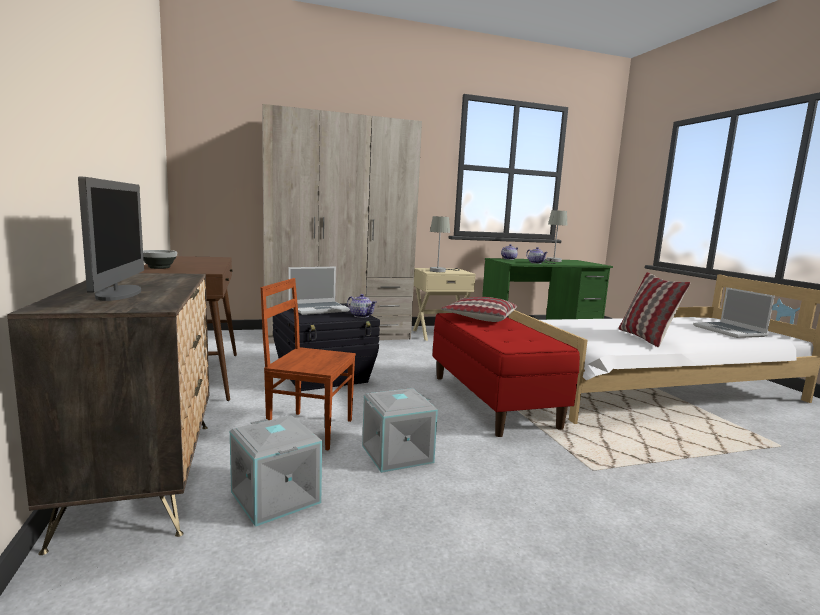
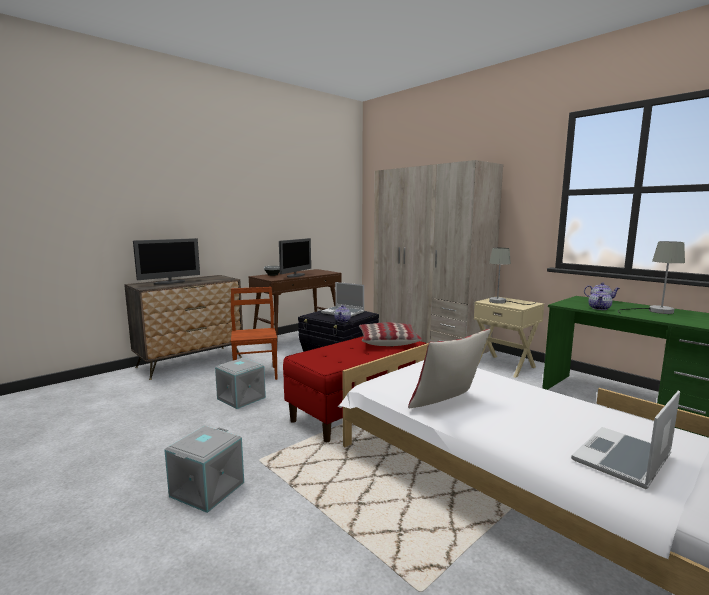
camera: 65 degrees right, 0 degrees up
(203, 265) = (296, 275): none -> monitor
(277, 497) = (183, 385): grey storage box -> grey storage box (208, 490)

